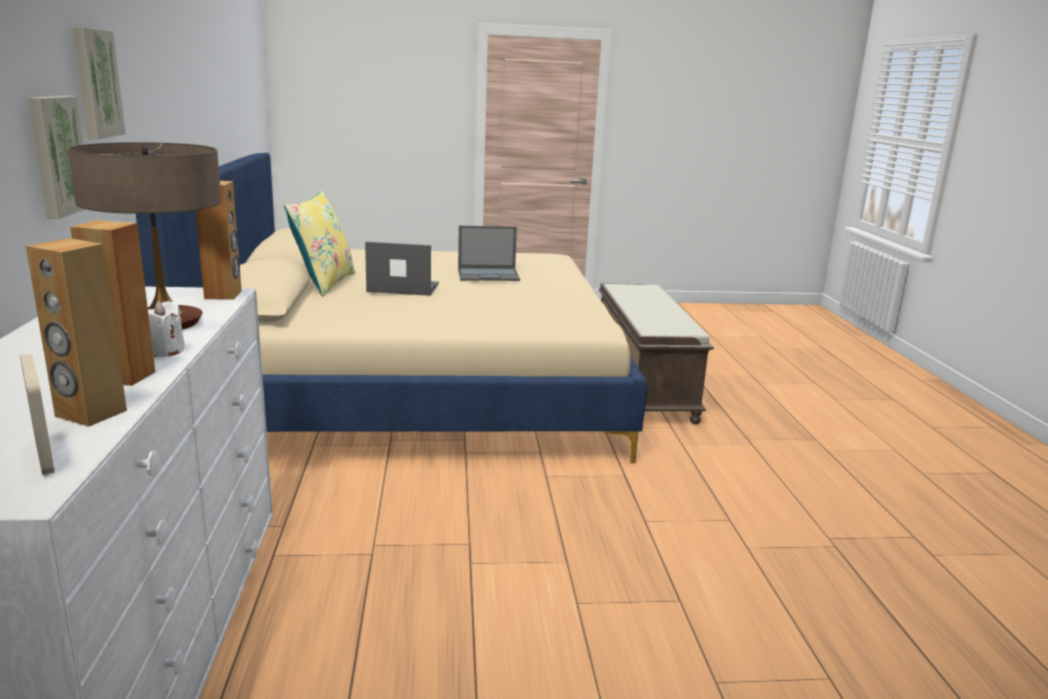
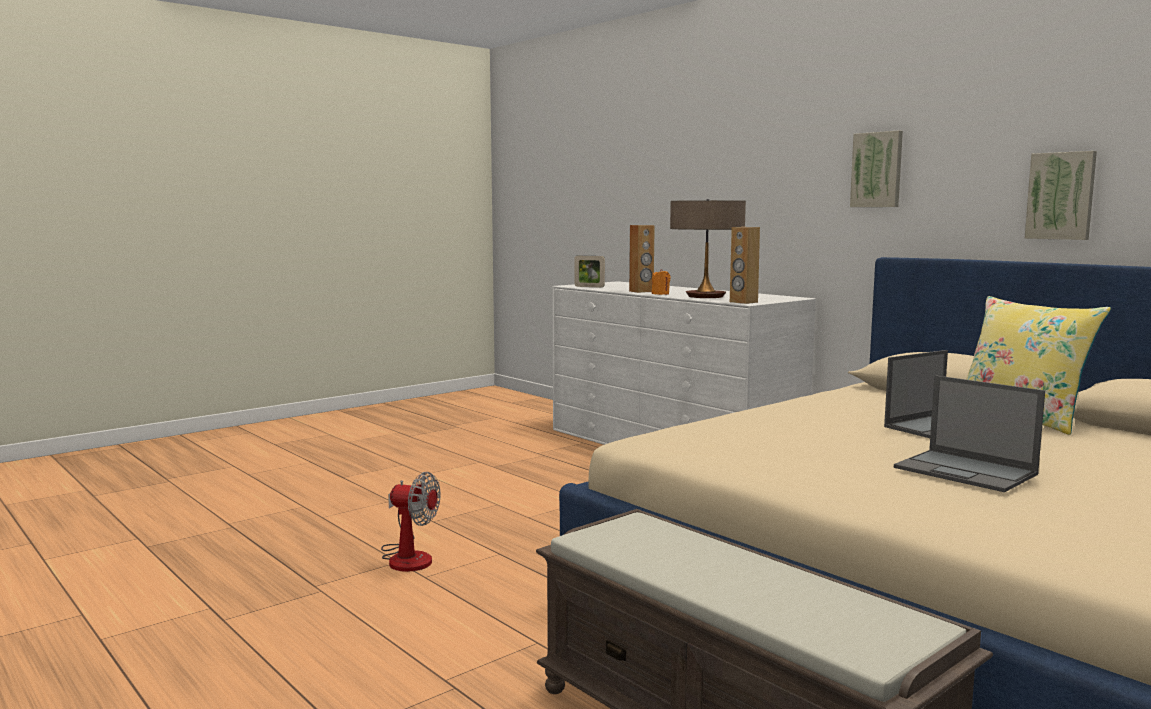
camera: 145 degrees right, 10 degrees down
(56, 155) = (812, 214): picture -> picture (1061, 196)
(90, 414) = (612, 289): brown speaker -> none
(165, 351) = (660, 294): white candle -> orange candle
(489, 275) = (967, 471): laptop -> laptop turned 90 degrees counterclockwise
(735, 550) = (408, 556): none -> fan

